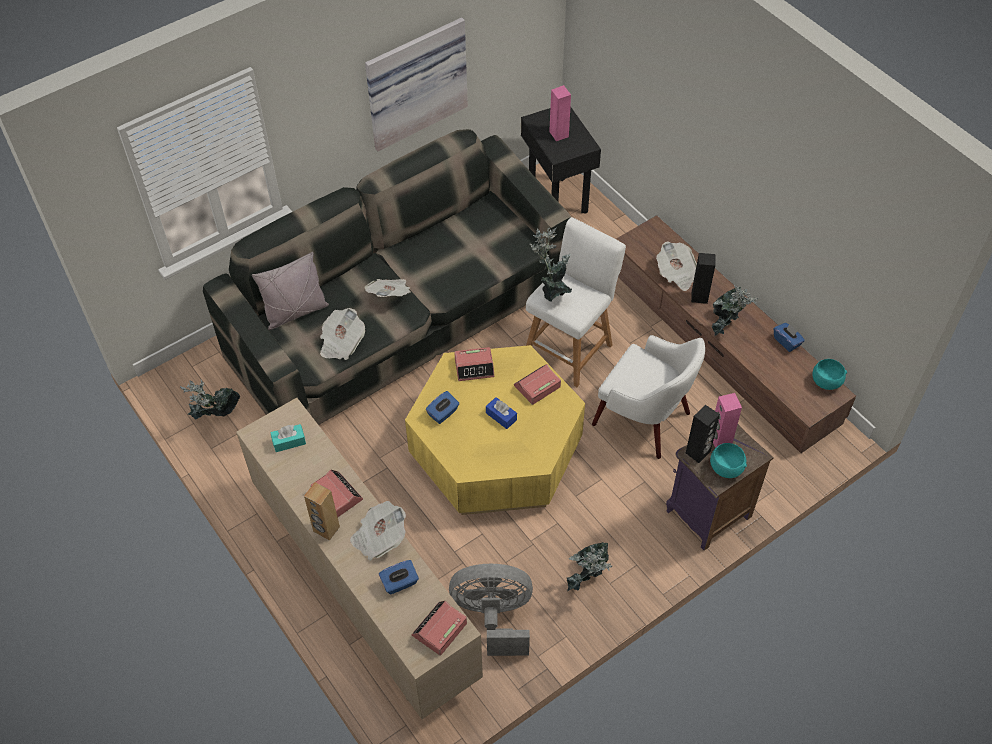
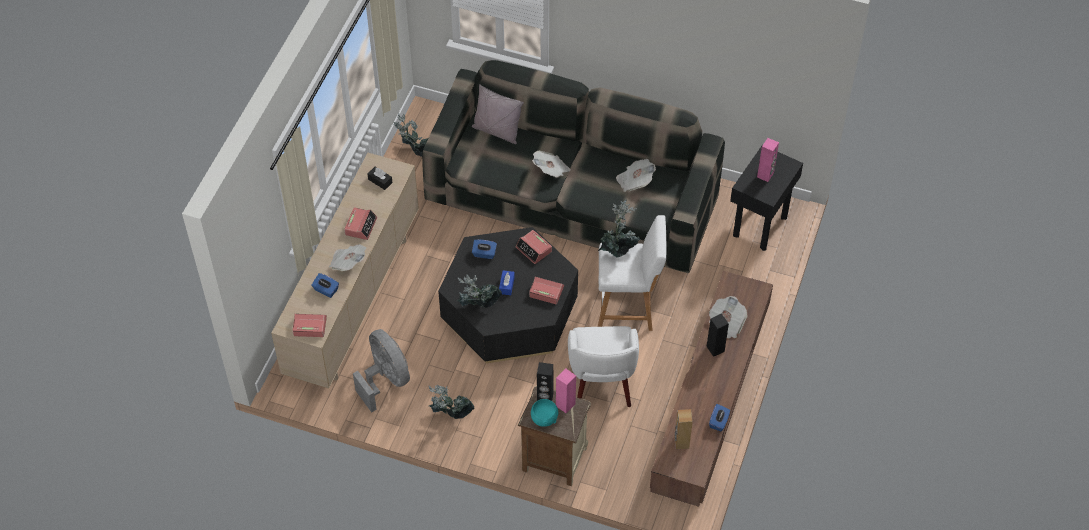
camera: 55 degrees right, 0 degrees up
(289, 441) = (380, 181): turquoise tissue box -> black tissue box
(326, 529) = (335, 235): brown speaker -> brown speaker (681, 442)
(341, 343) = (492, 169): newspaper -> newspaper (635, 181)
(415, 82) = (676, 56): picture -> none
(496, 449) = (509, 312): yellow coffee table -> black coffee table
(707, 512) = (554, 458): purple nightstand -> beige nightstand
(726, 326) = (701, 378): potted plant -> potted plant (478, 307)
(825, 382) = (700, 462): turquoise bowl -> none

